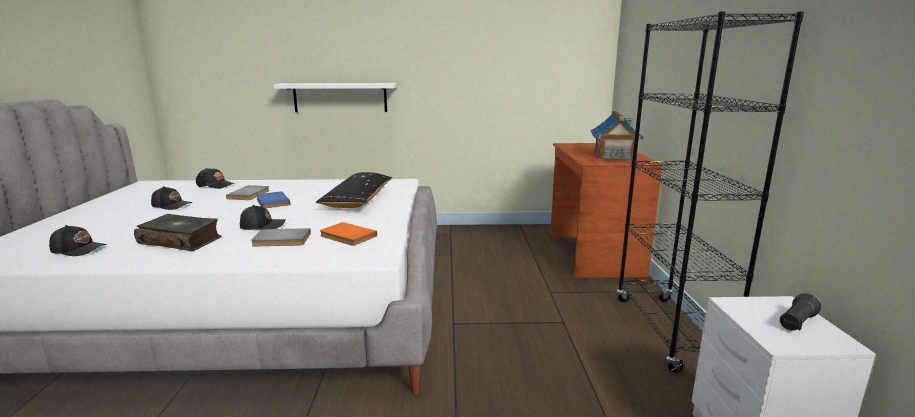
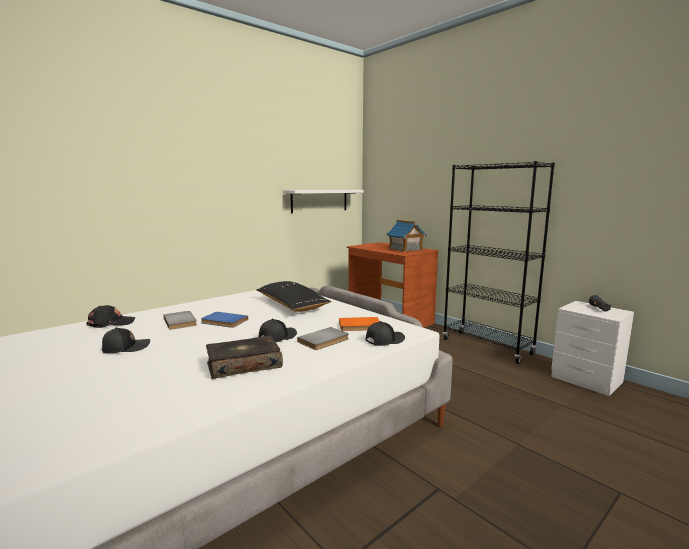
camera: 40 degrees left, 5 degrees down
(79, 249) = (159, 403): black cap -> black cap (384, 340)
(340, 97) = (169, 222): white shelf -> white shelf (319, 200)

